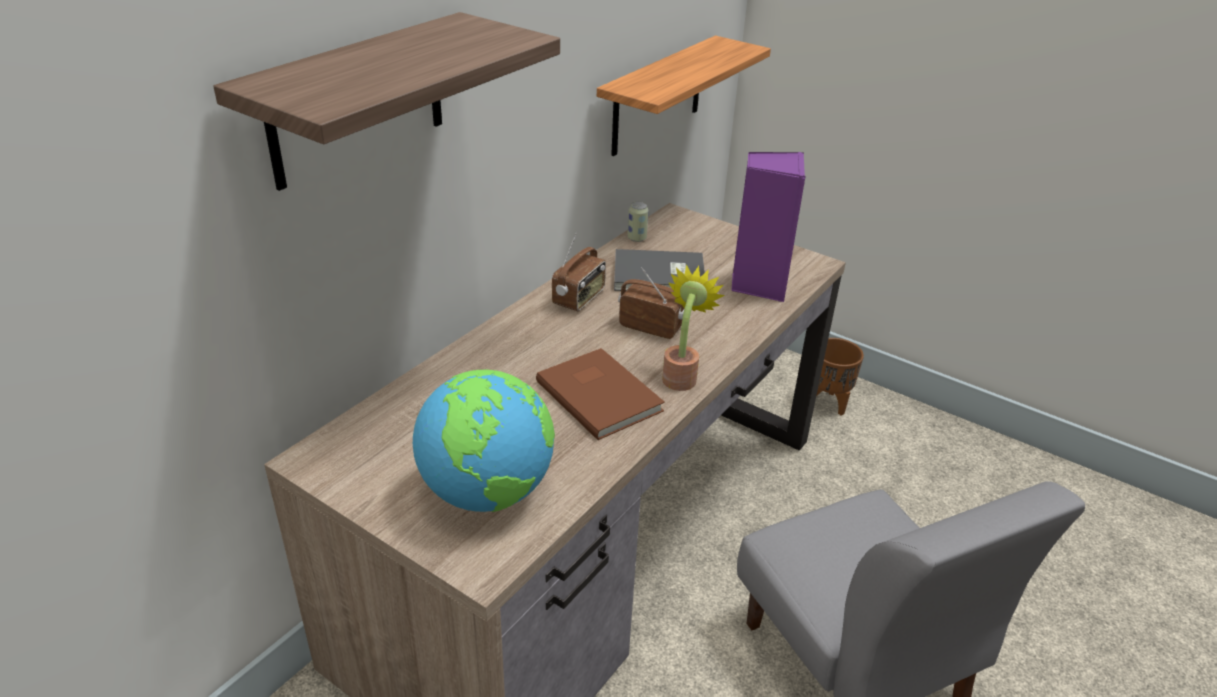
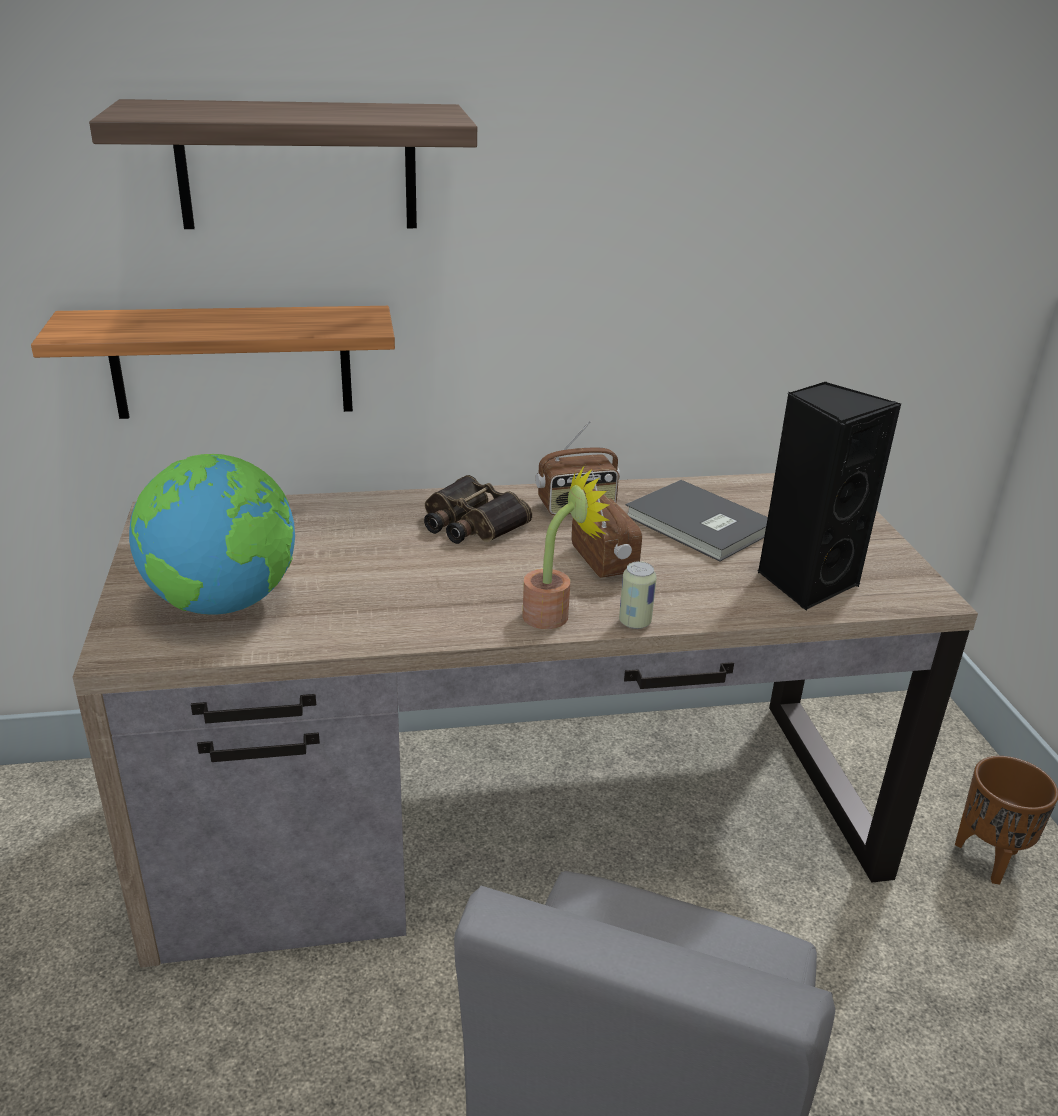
camera: 45 degrees right, 5 degrees down
(538, 344) = (470, 523): none -> binoculars
(600, 394) = (448, 587): brown book -> none
(636, 238) = (735, 485): can -> can (635, 622)
(658, 96) = (834, 313): shelf -> shelf (232, 362)
(758, 284) = (804, 581): purple speaker -> black speaker

